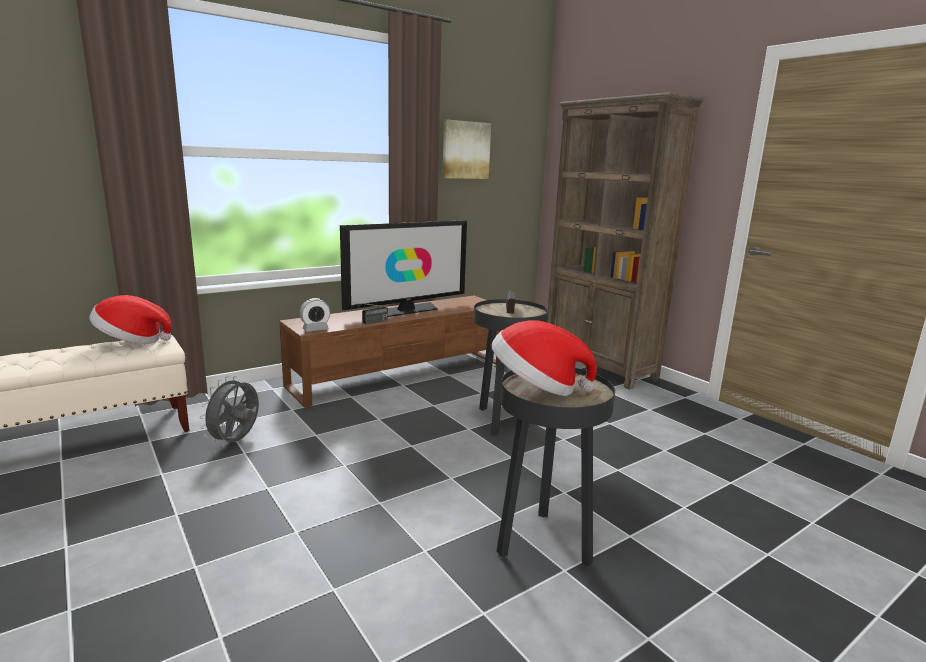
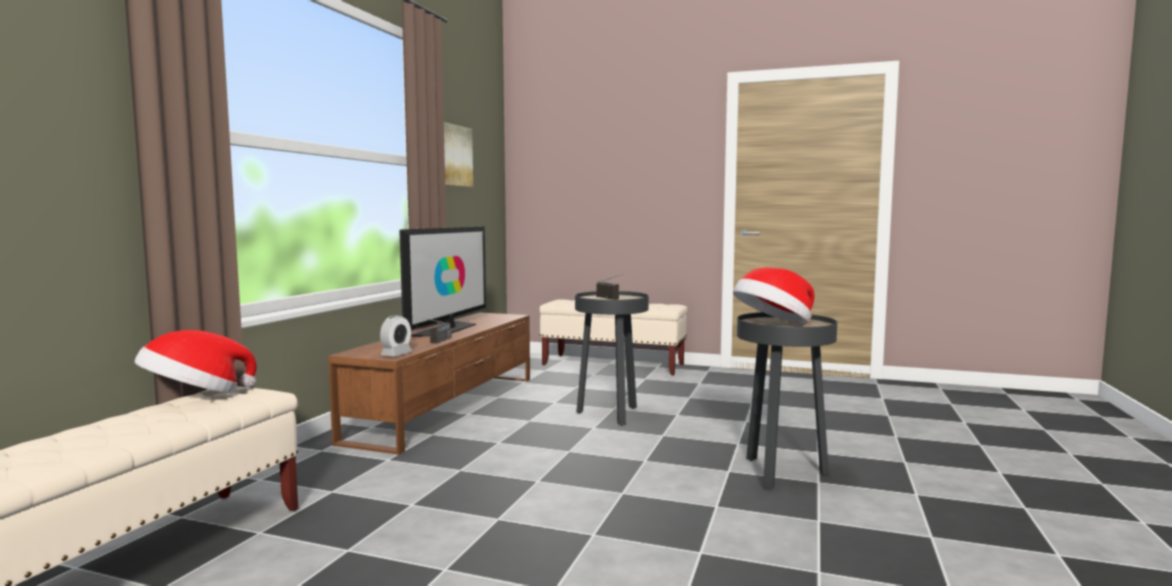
camera: 35 degrees left, 10 degrees down
(236, 441) = (380, 500): grey fan -> none
(598, 366) = (613, 365): brown bookcase -> beige bench

